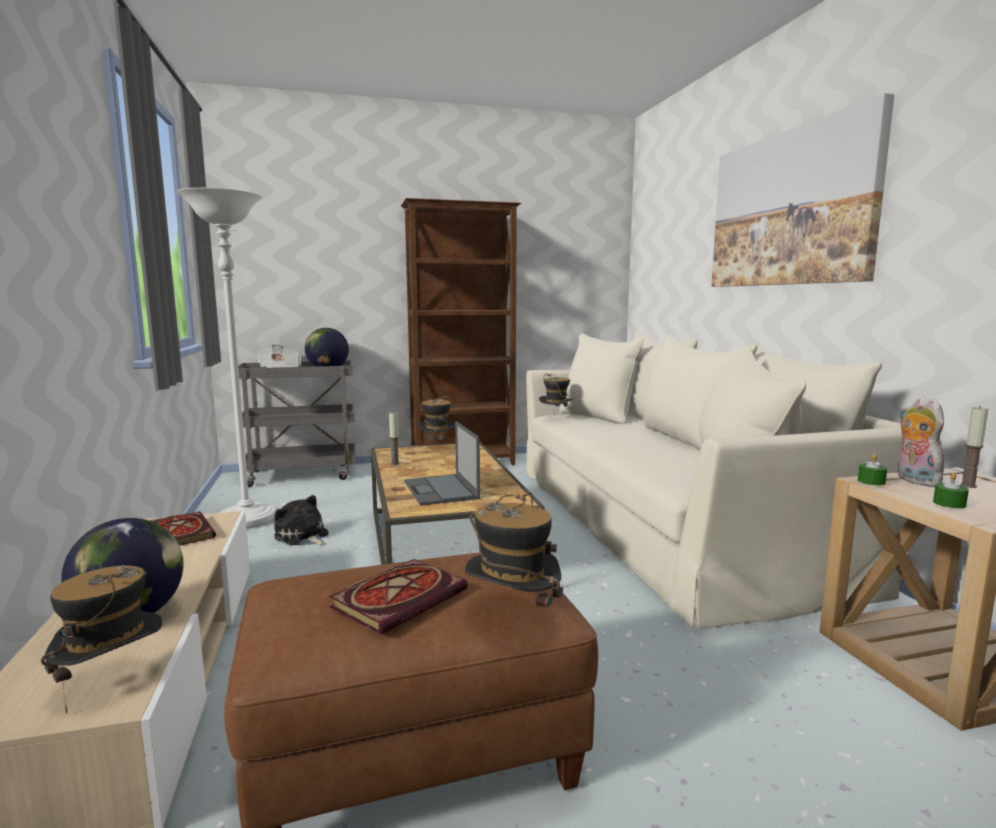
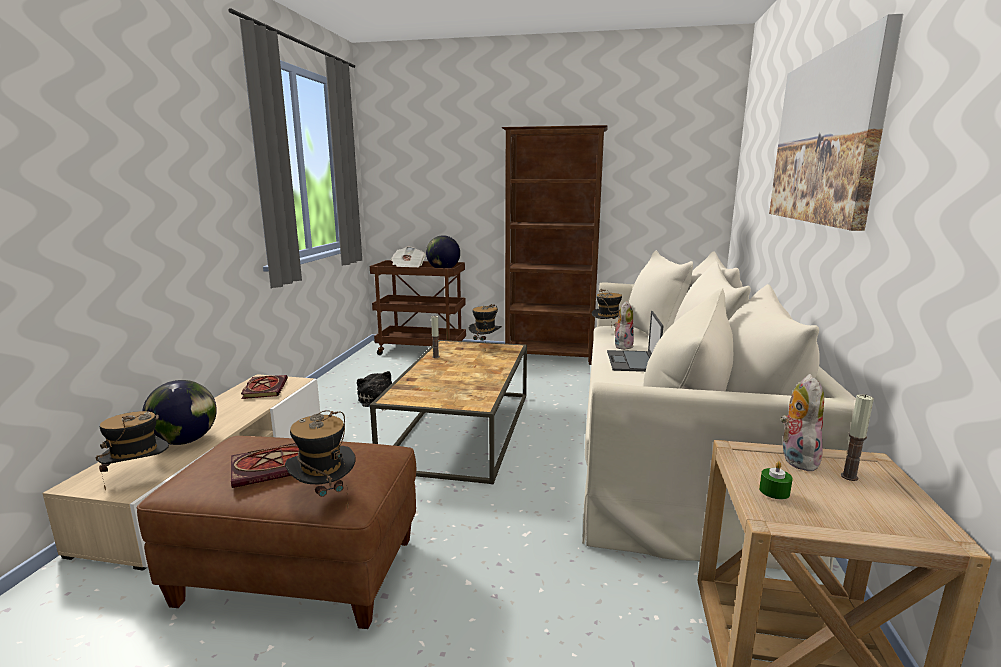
camera: 25 degrees right, 5 degrees up
(247, 519) = (355, 381): white floor lamp -> none
(303, 475) = (422, 350): grey cart -> brown cart
(441, 490) = (437, 385): laptop -> laptop (632, 361)
(591, 429) = (622, 346): none -> plush toy
(871, 481) = (740, 451): green candle -> none

